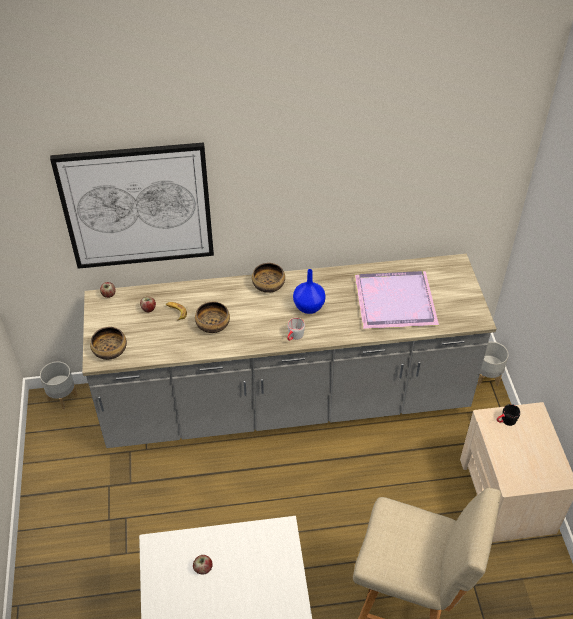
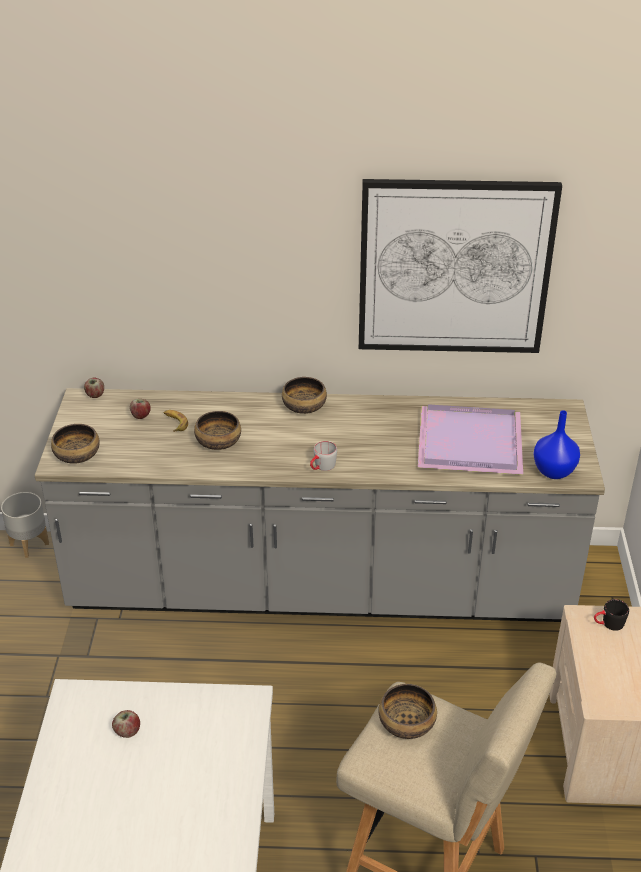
camera: 10 degrees right, 10 degrees down
(137, 206) = (140, 274): picture -> picture (454, 268)
(308, 307) = (350, 437): blue vase -> blue vase (553, 472)
(394, 530) = (406, 723): none -> bowl
(487, 377) = (608, 591): grey planter -> none

